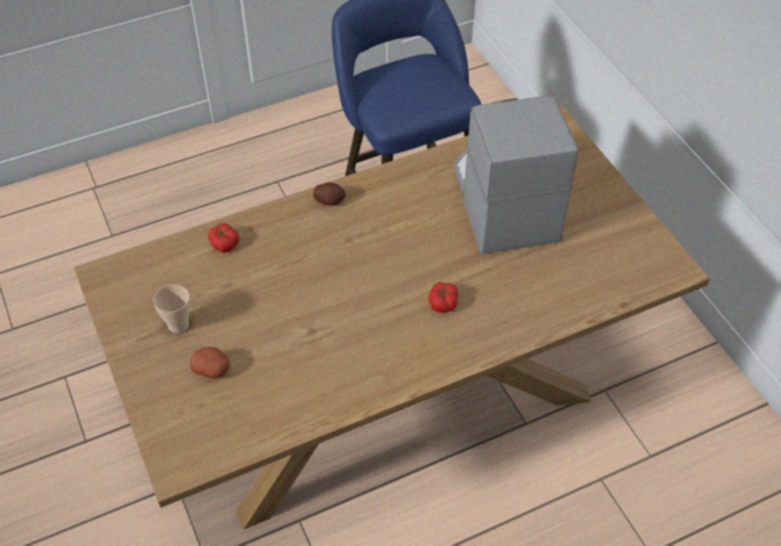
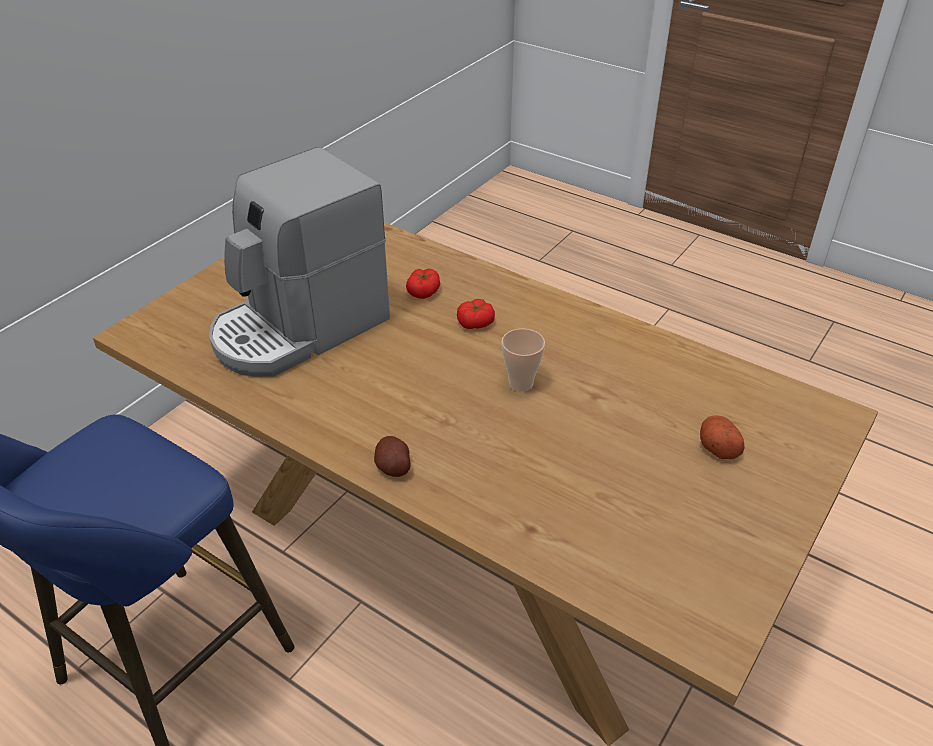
camera: 120 degrees left, 10 degrees down
(178, 325) = (699, 508): cup -> cup (521, 383)
(224, 243) = (546, 535): tomato -> tomato (423, 291)

